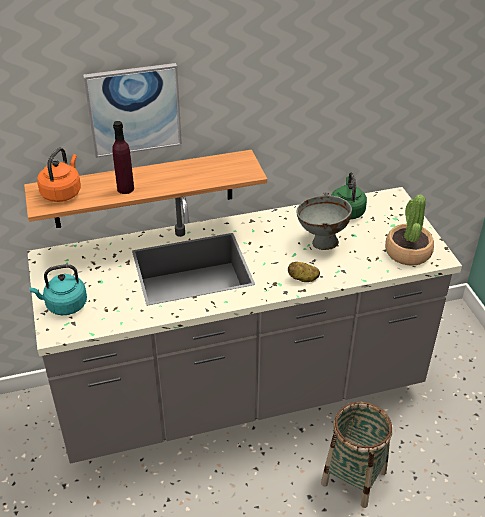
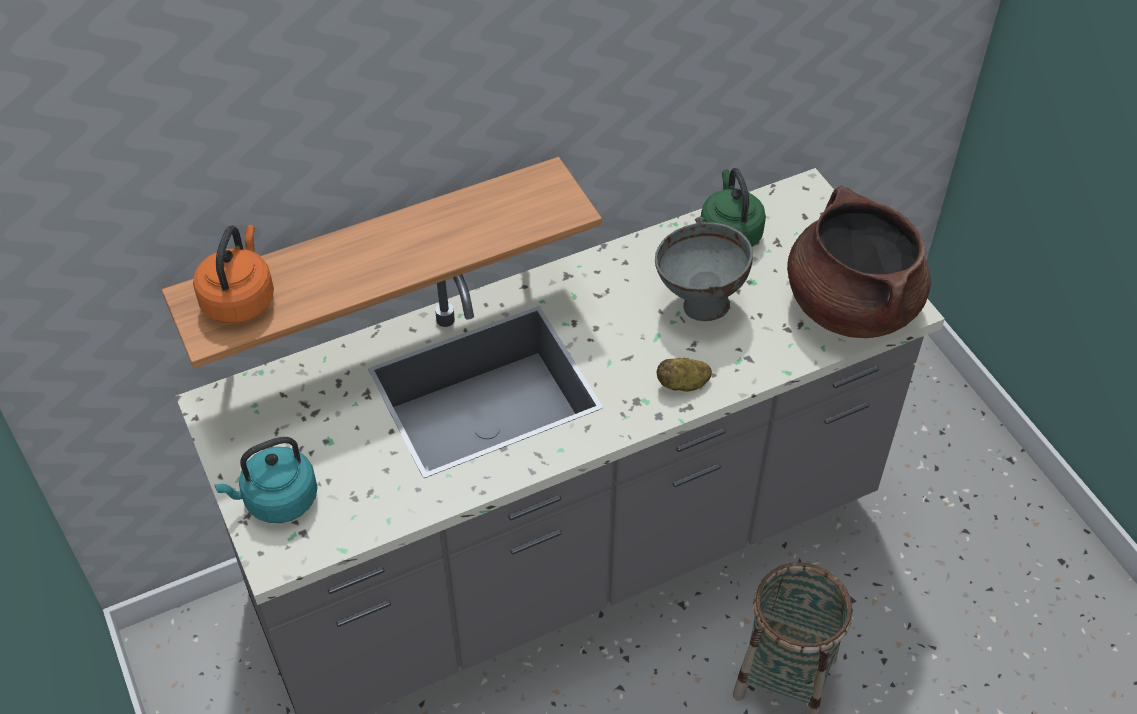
camera: 10 degrees left, 10 degrees up
(125, 189) = (353, 275): purple bottle -> none
(134, 109) = (351, 132): picture -> none
(407, 252) = (850, 305): potted plant -> brown cooking pot

